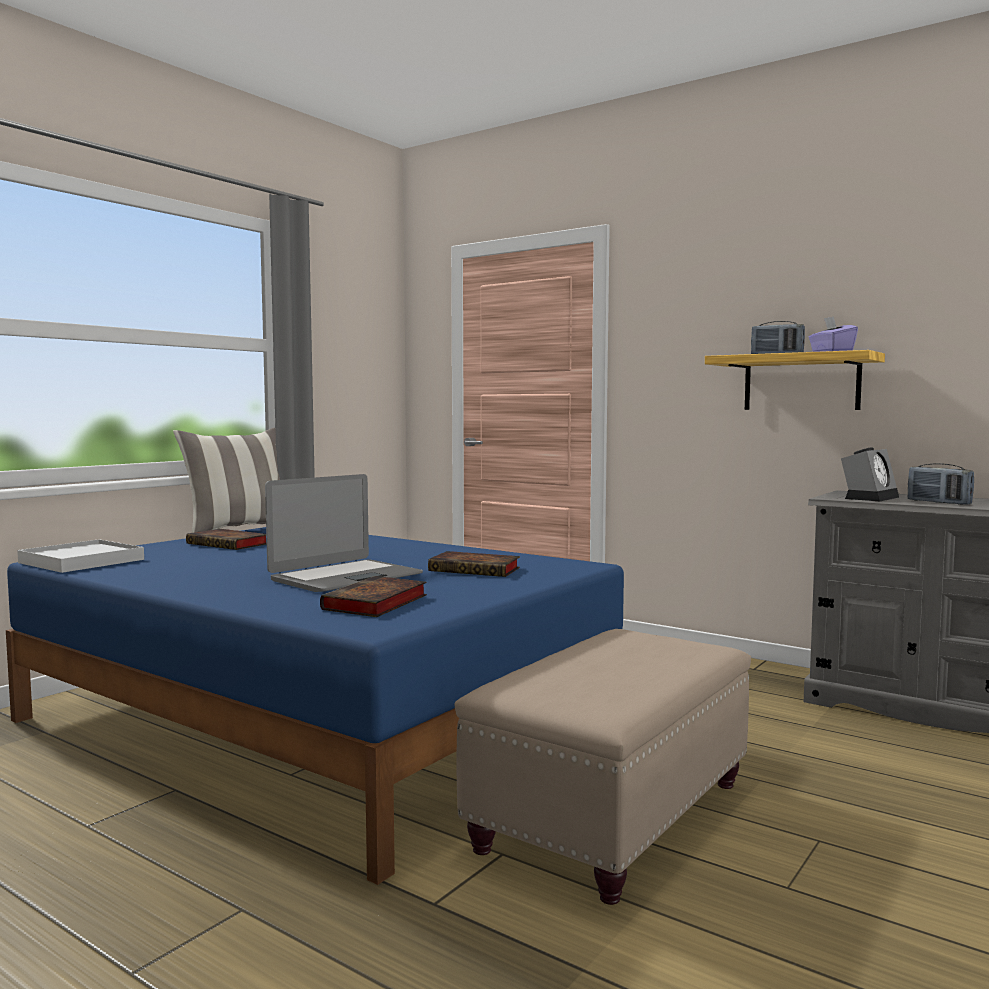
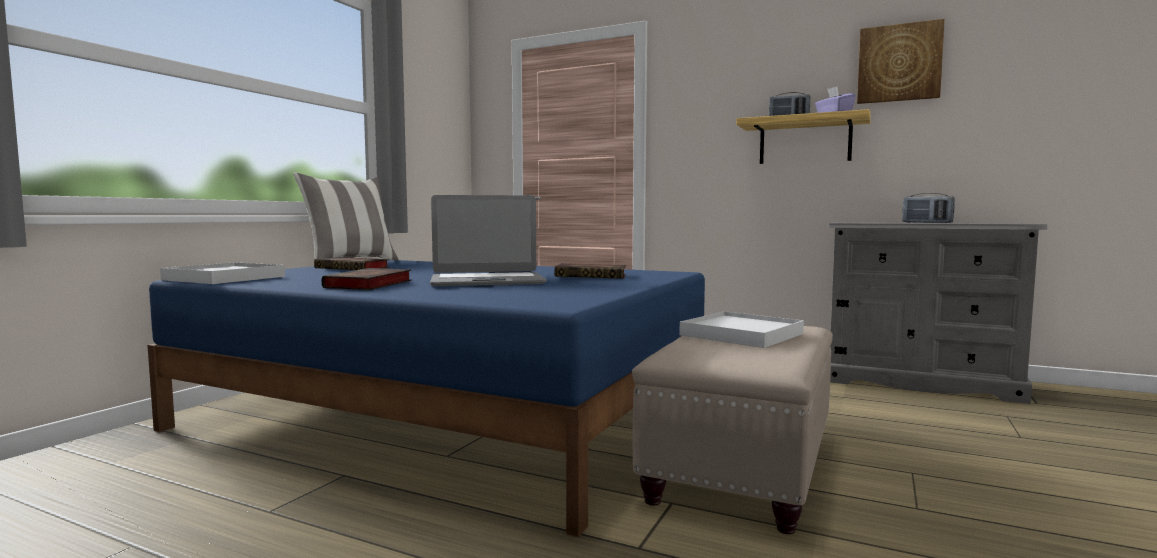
camera: 10 degrees left, 0 degrees up
(345, 578) = (487, 281): laptop -> laptop turned 45 degrees clockwise
(374, 604) = (537, 293): book -> book (368, 285)
(620, 657) = (742, 334): none -> white tray
(869, 497) = (871, 222): alarm clock -> none
(922, 284) = (899, 63): none -> picture

